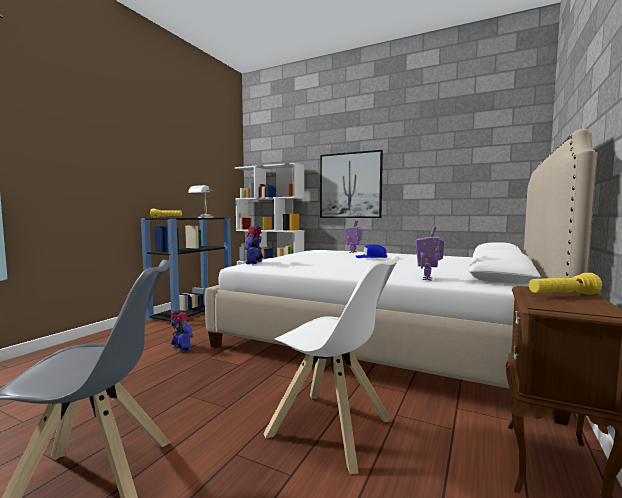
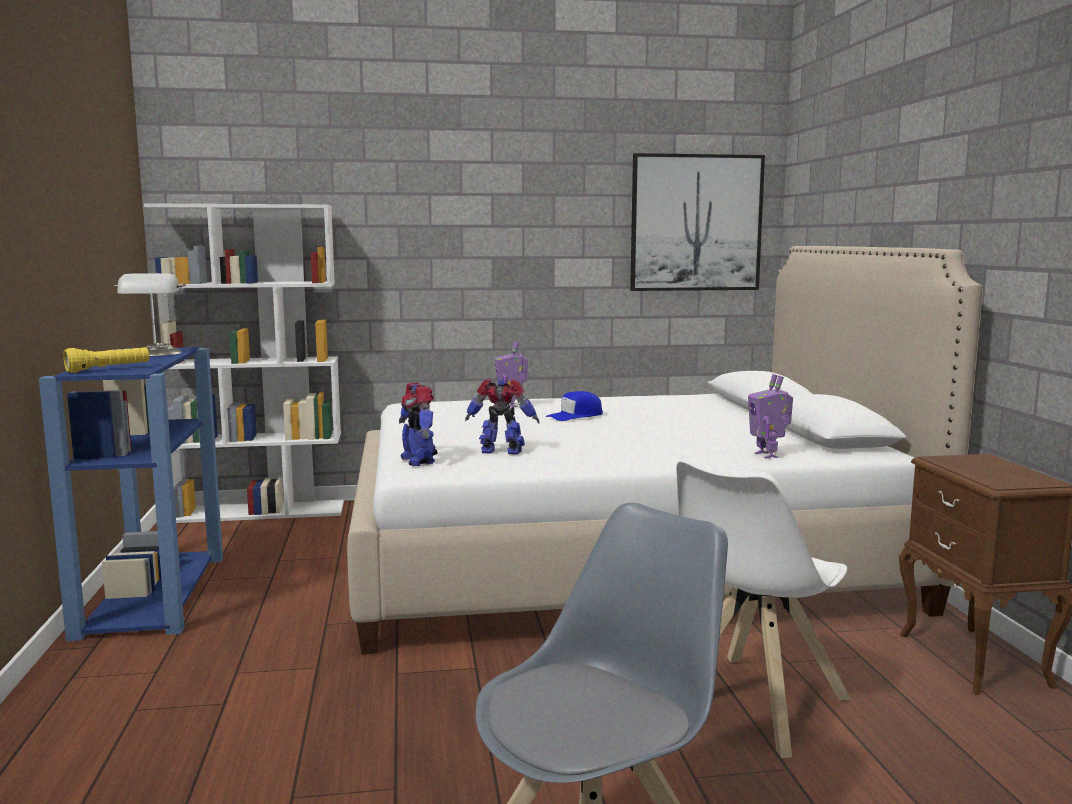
camera: 35 degrees left, 5 degrees up
(181, 348) = (304, 674): toy robot -> toy robot (502, 452)
(192, 311) = (154, 594): black bookcase -> blue bookcase
(333, 429) = (752, 705): white chair -> white chair turned 135 degrees clockwise
(350, 185) = (445, 257): picture -> picture (696, 223)
(563, 295) = (982, 465): yellow flashlight -> none

